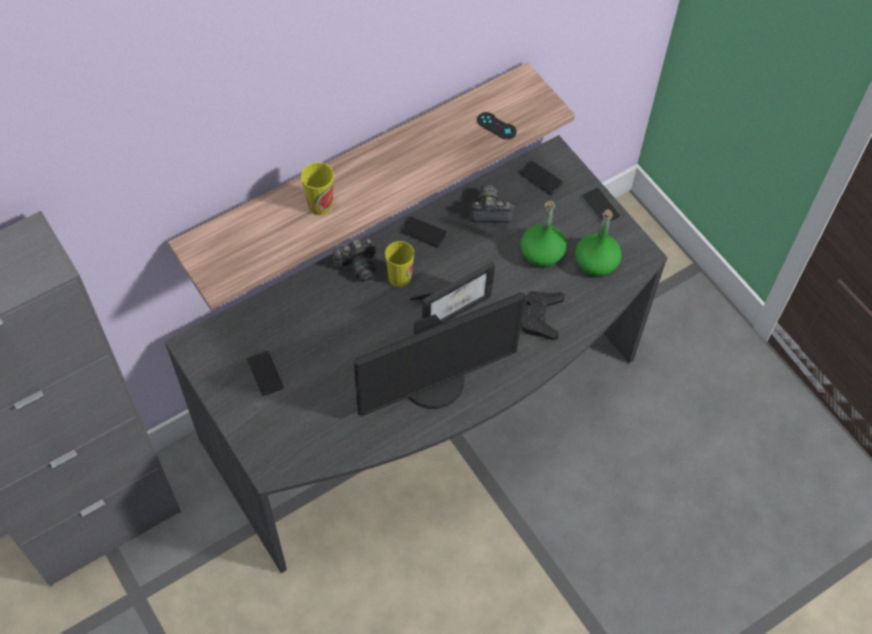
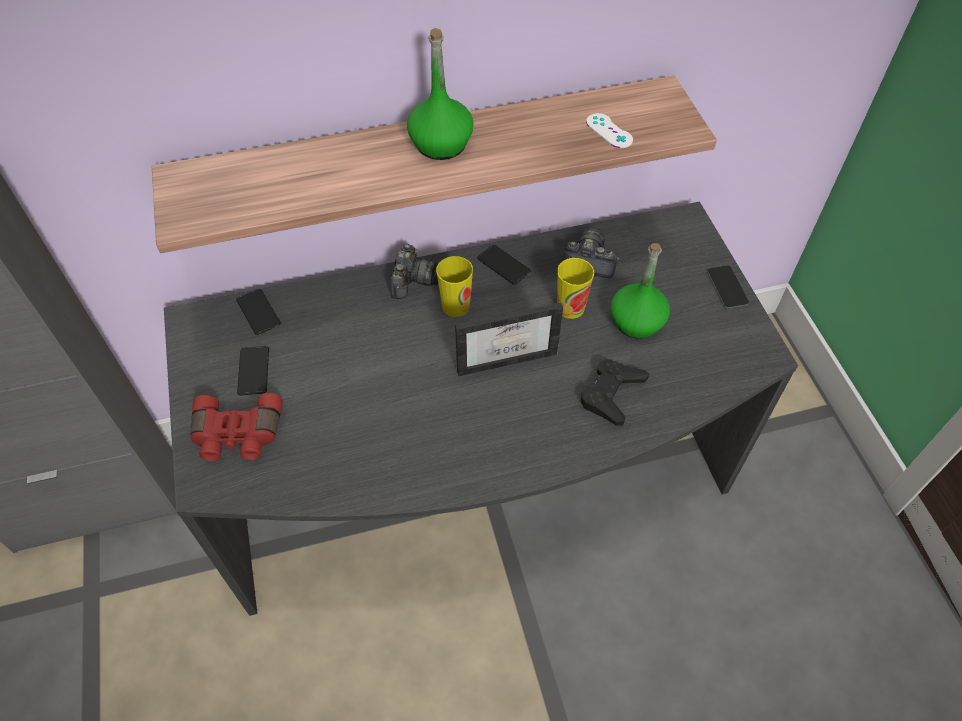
camera: 20 degrees right, 5 degrees down
(278, 426) = (237, 436): none -> red binoculars
(320, 205) = (351, 167): cup -> cup (570, 307)
(357, 265) = (413, 281): camera -> camera turned 75 degrees counterclockwise
(434, 384) = (447, 438): monitor -> none
(496, 126) = (609, 131): black game controller -> white game controller
(541, 178) = (663, 240): phone -> phone (258, 312)
(596, 263) = (702, 349): green bottle -> green bottle (441, 144)

